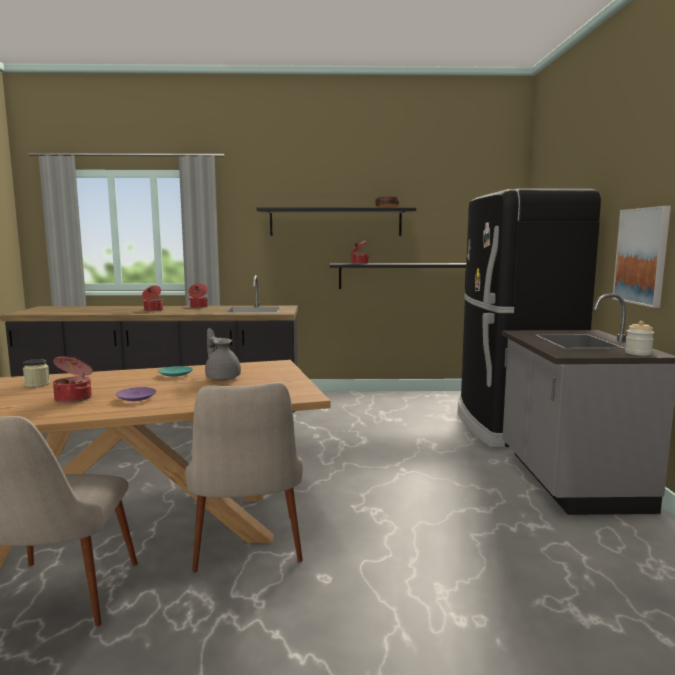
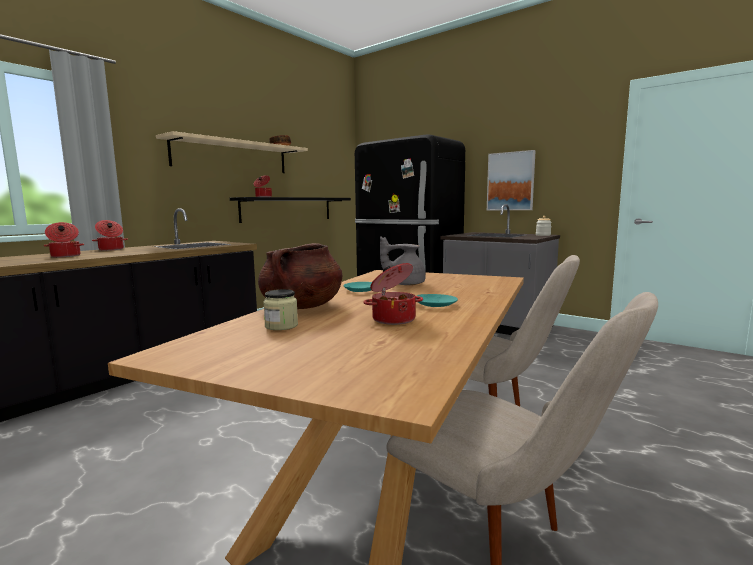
camera: 50 degrees left, 0 degrees up
(97, 376) = (302, 307): none -> brown cooking pot
(136, 398) = (434, 305): purple plate -> turquoise plate
(335, 222) = (232, 157): black shelf -> beige shelf

